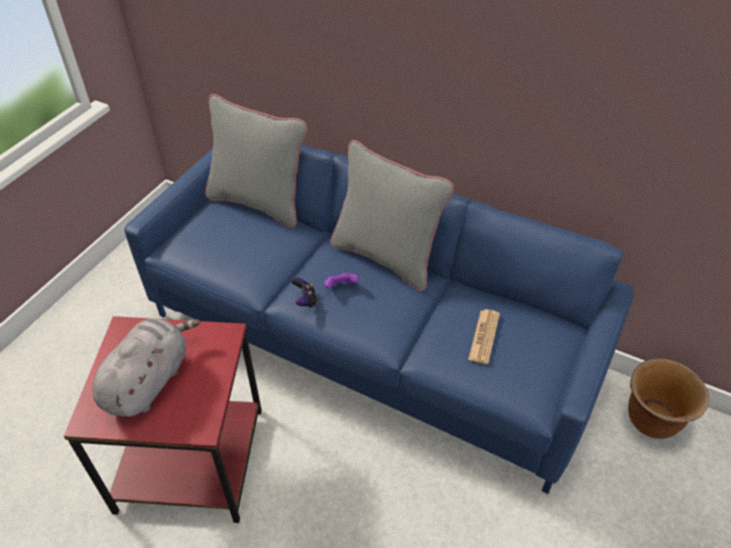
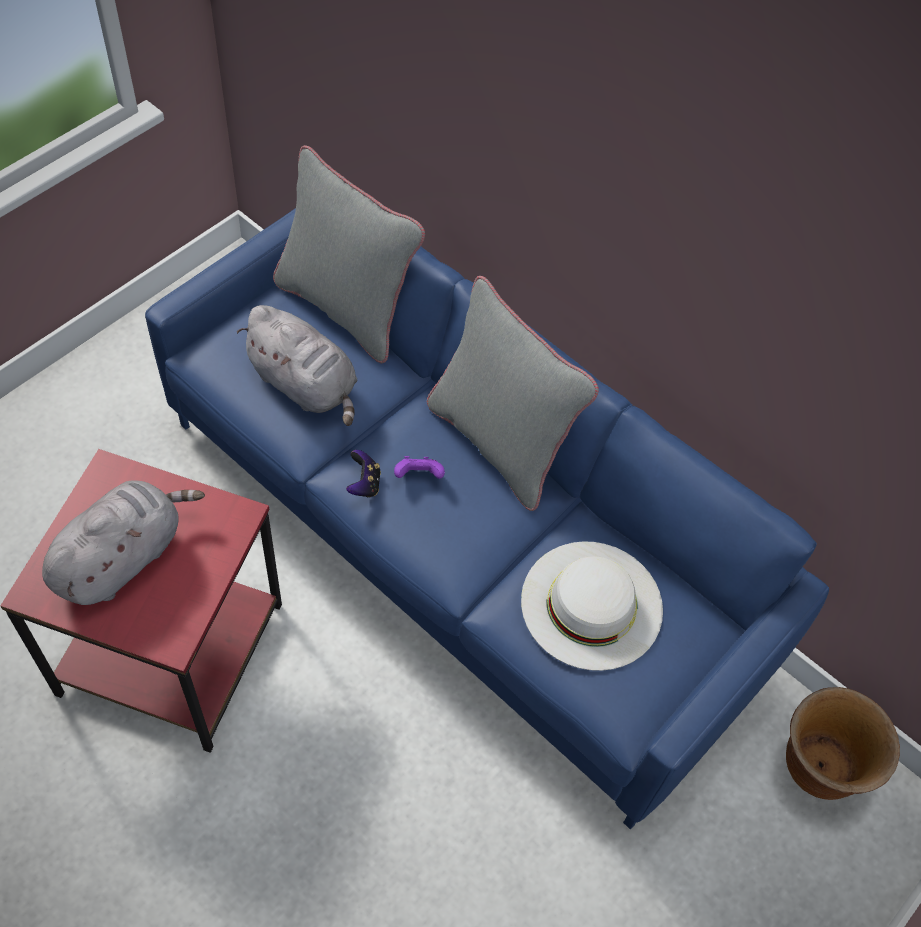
camera: 10 degrees right, 10 degrees up
(246, 251) = (305, 385): none -> grey plush toy
(484, 336) = (592, 604): newspaper -> white hat

